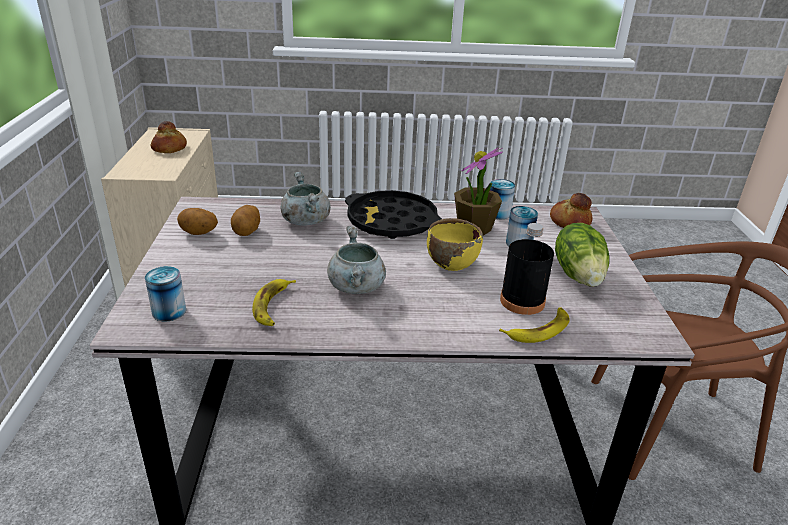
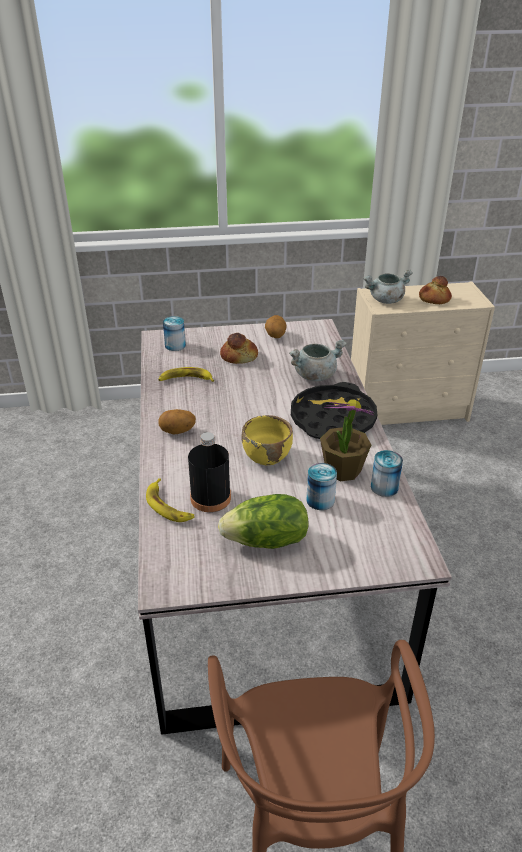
camera: 85 degrees right, 5 degrees up
(247, 232) = (285, 354): potato -> potato (177, 432)
(357, 287) = (216, 410): grey cooking pot -> grey cooking pot (385, 300)
(569, 222) = (390, 544): bread -> bread (239, 356)

